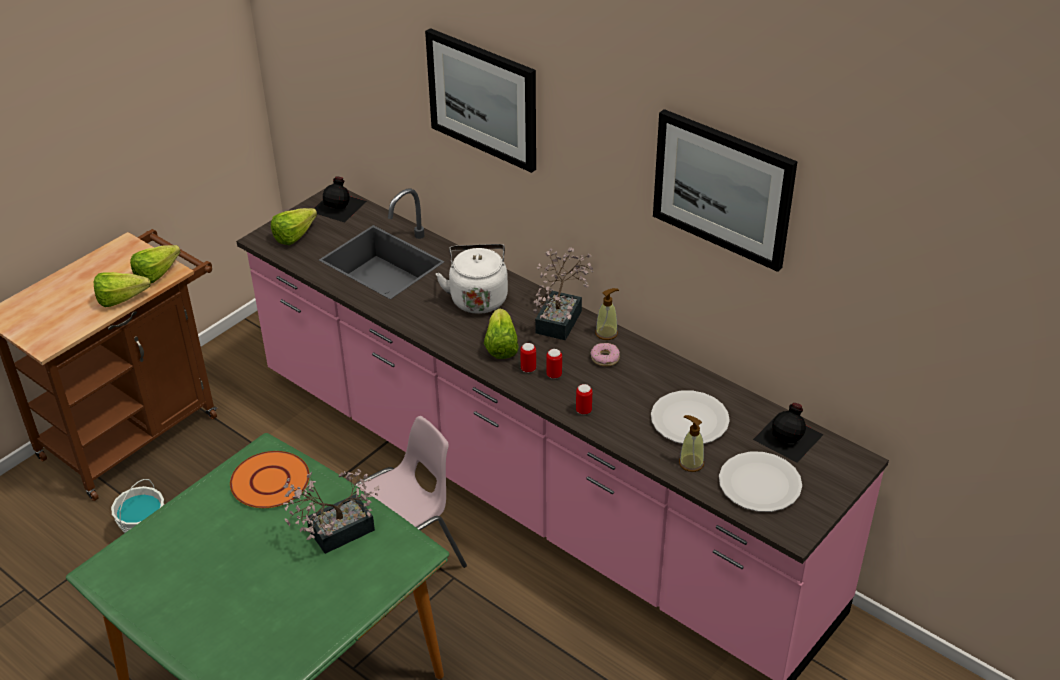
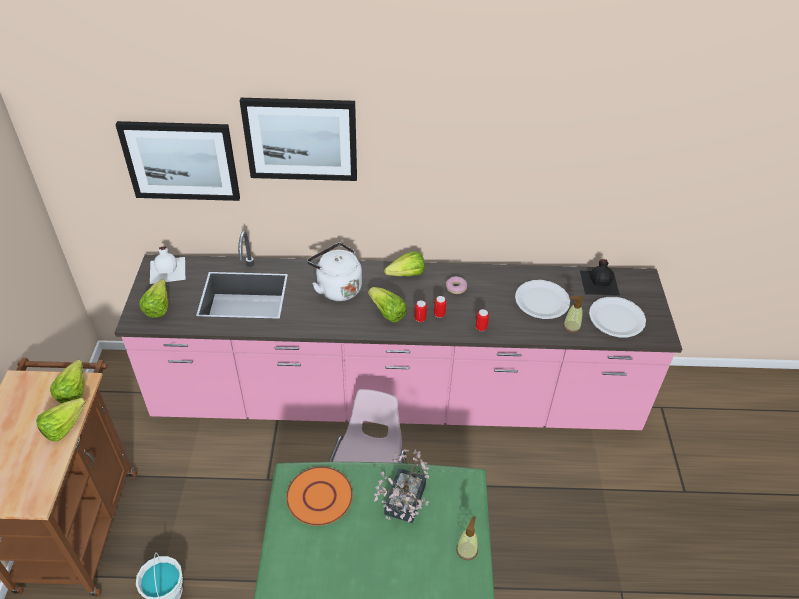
camera: 40 degrees left, 5 degrees up
(339, 206) = (168, 269): black bottle -> white bottle
(561, 318) = (403, 275): potted plant -> lettuce
(606, 333) = (439, 271): soap dispenser -> soap dispenser (467, 550)
(723, 188) = (531, 137): picture -> picture (181, 160)

